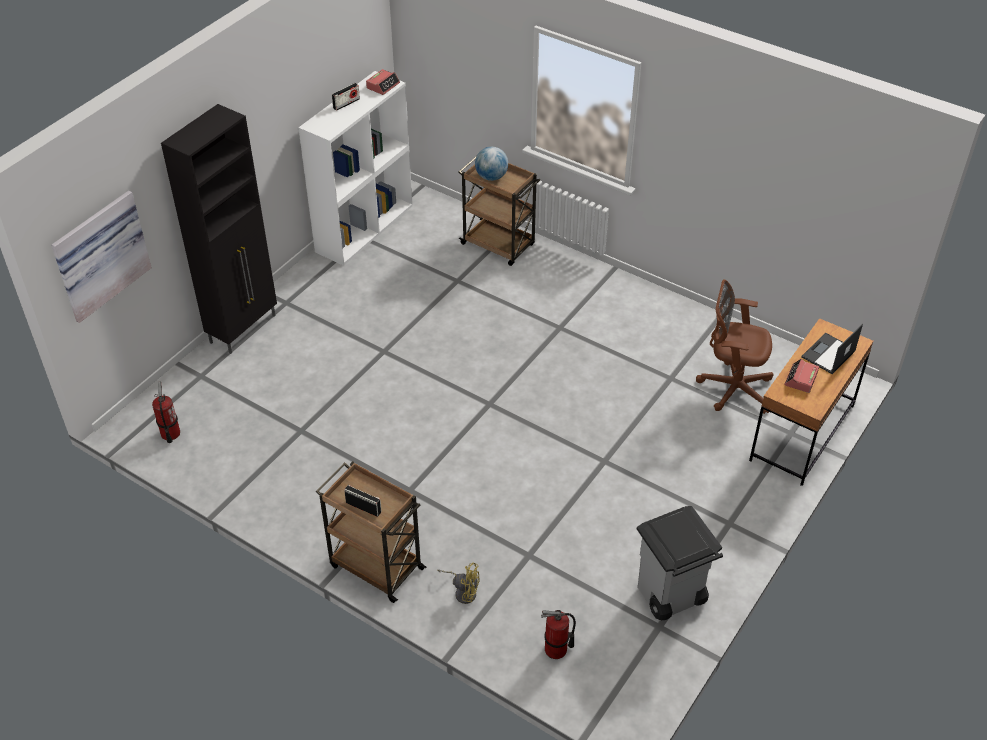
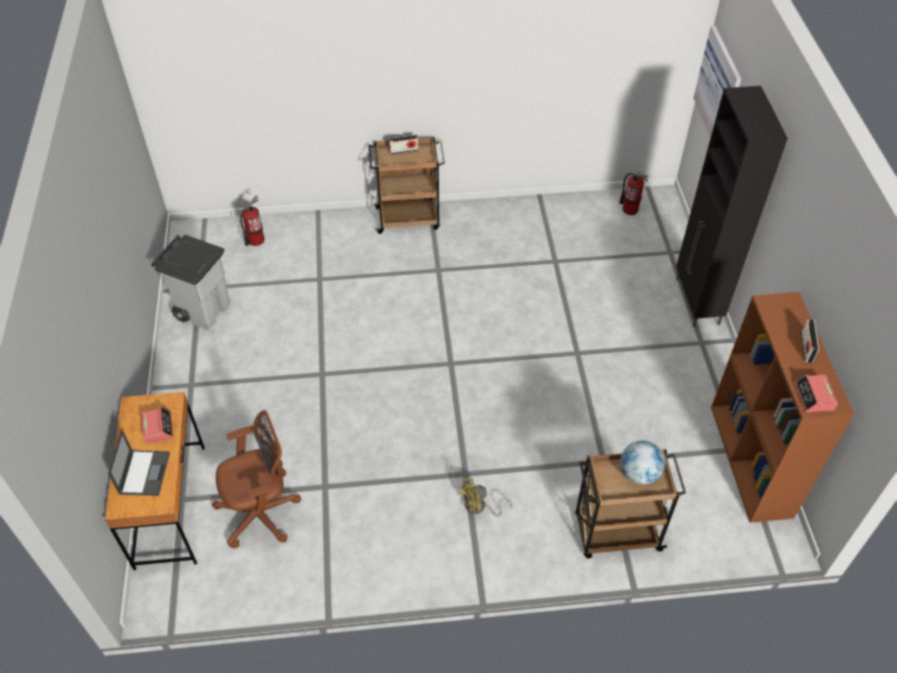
camera: 140 degrees right, 5 degrees up
(364, 228) = (751, 461): white bookcase -> brown bookcase
(463, 591) = (341, 236): yellow fan -> yellow fan (479, 507)

